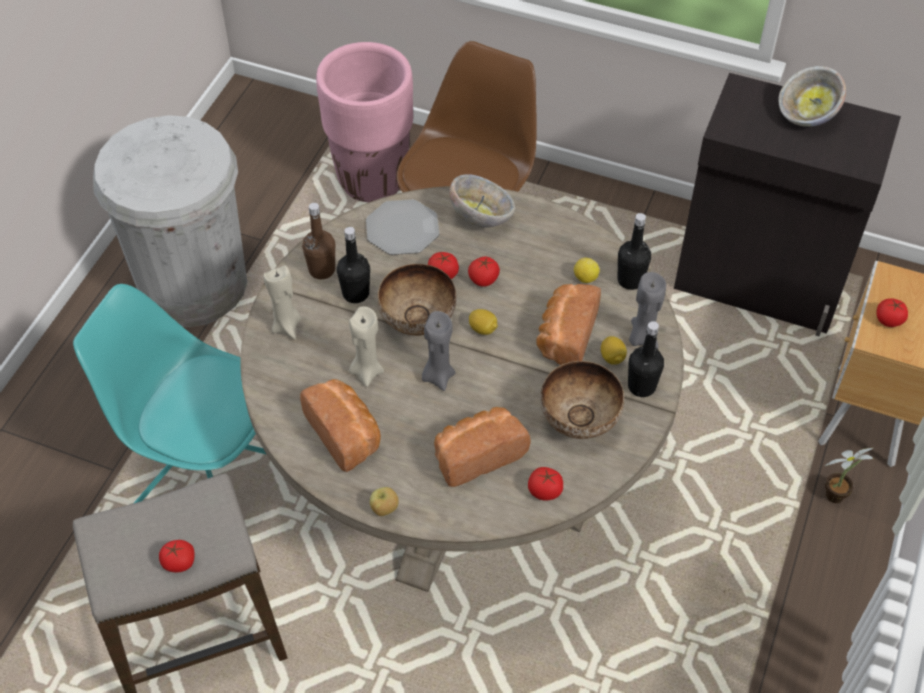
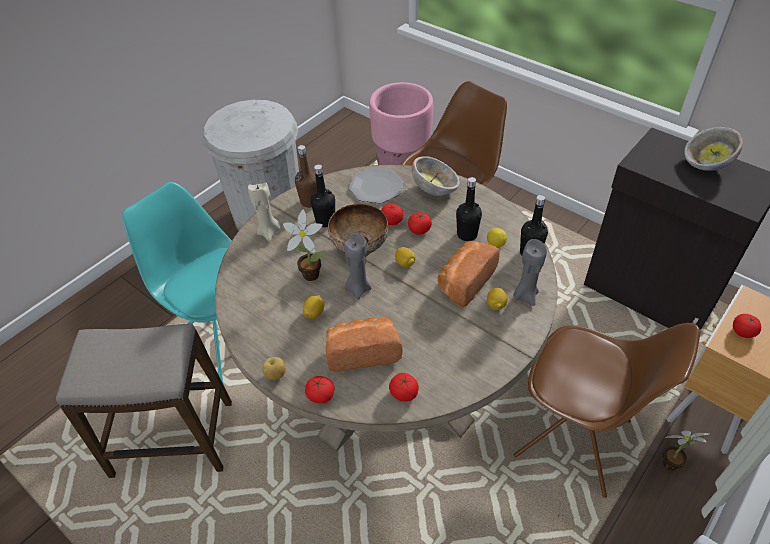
camera: 20 degrees right, 5 degrees down
(179, 563) = (129, 377): tomato -> tomato (320, 396)
(346, 434) = (274, 313): bread -> none
(366, 371) = (309, 273): beige candle -> potted plant
(397, 421) = (314, 313): none -> lemon
(578, 421) = (451, 346): bowl -> none
(641, 386) = (512, 331): black bottle -> black bottle (467, 234)
(718, 496) = (575, 440): none -> brown chair

